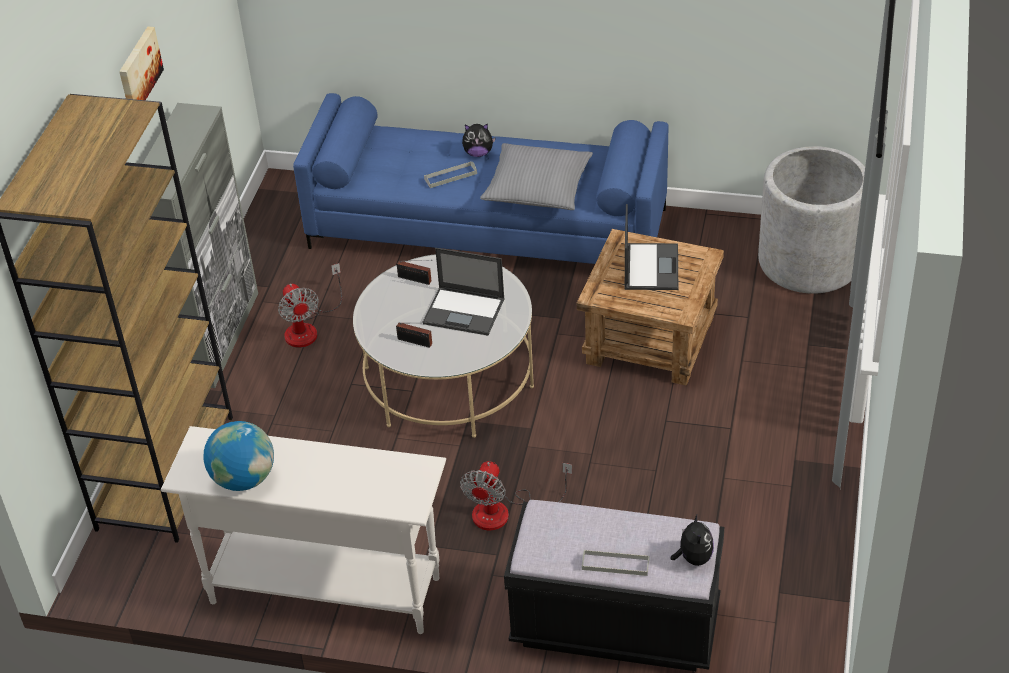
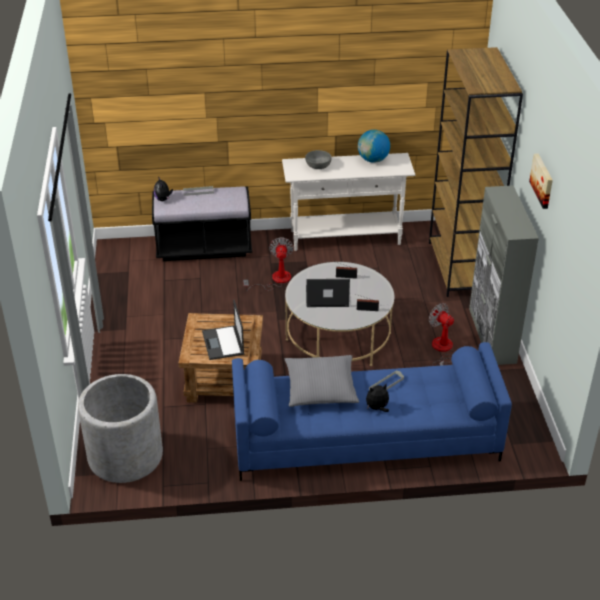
camera: 160 degrees right, 5 degrees down
(361, 485) = (318, 165): none -> grey bowl

